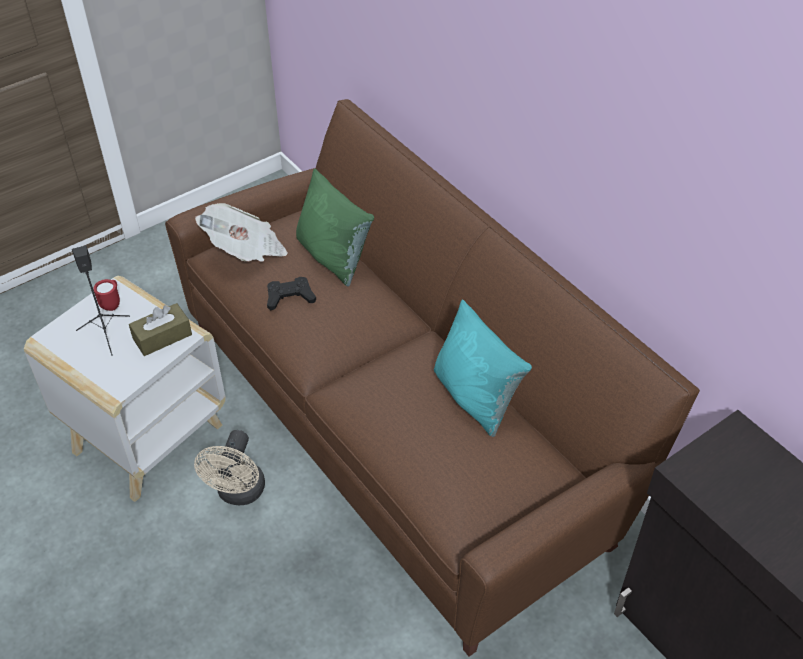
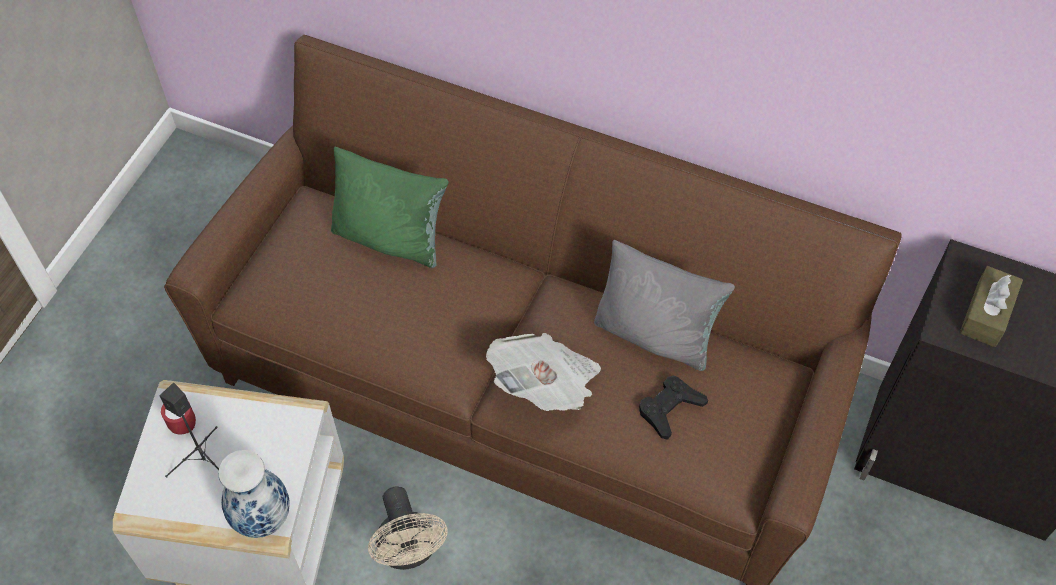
camera: 30 degrees left, 10 degrees up
(112, 382) = (261, 518): none -> vase
(162, 337) = (277, 434): brown tissue box -> brown tissue box (986, 314)
(245, 250) = (285, 276): newspaper -> newspaper (546, 385)
(290, 297) = (380, 311): black game controller -> black game controller (670, 409)
(475, 397) = (656, 334): turquoise pillow -> grey pillow

